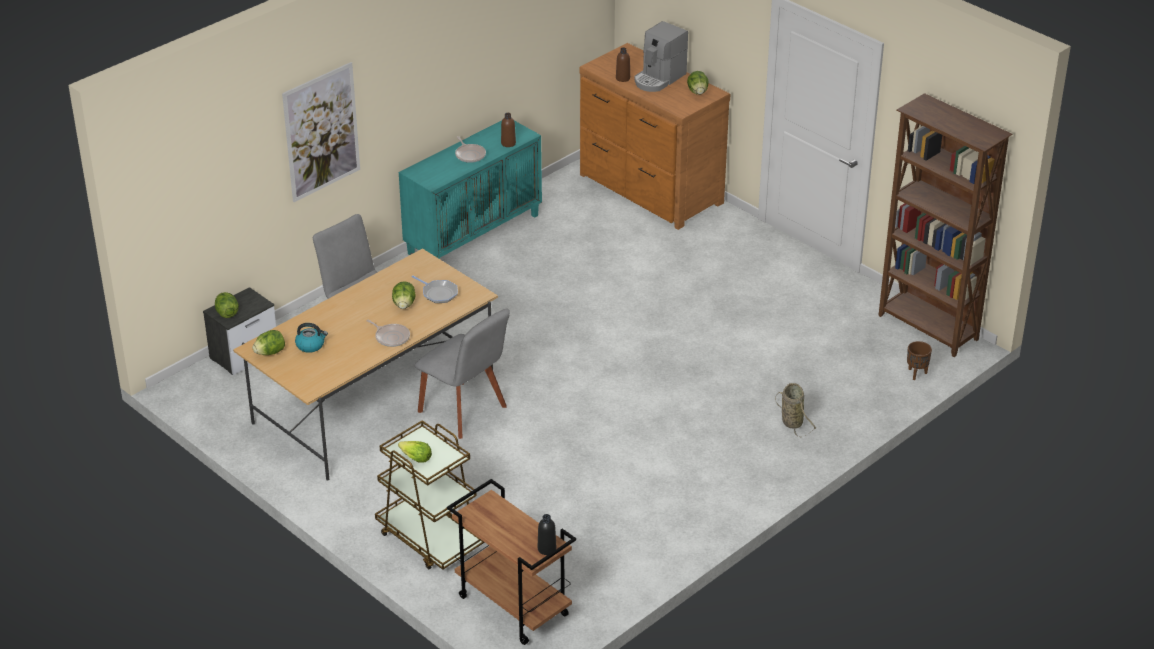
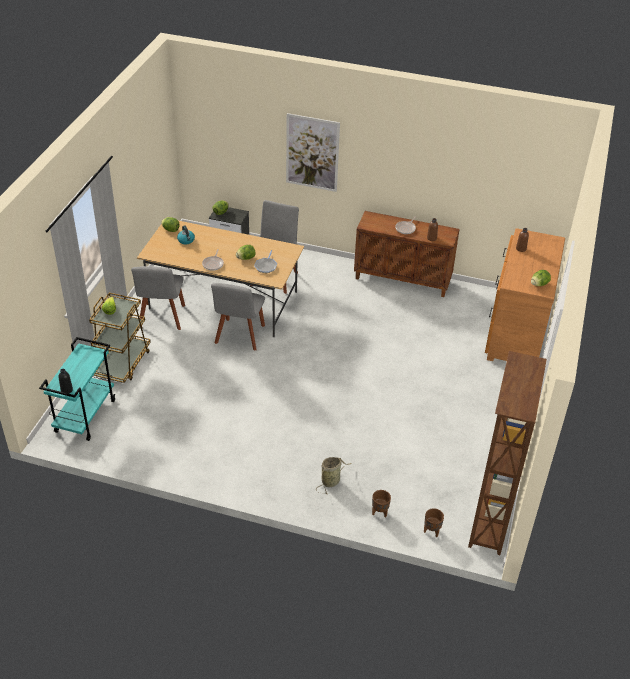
camera: 60 degrees right, 5 degrees up
(360, 473) = (162, 318): none -> grey chair
(473, 234) = (403, 279): turquoise cabinet -> brown cabinet
(511, 606) = (85, 415): brown cart -> turquoise cart
(659, 79) = (536, 263): coffee machine -> none
(864, 401) = (380, 512): none -> brown planter

